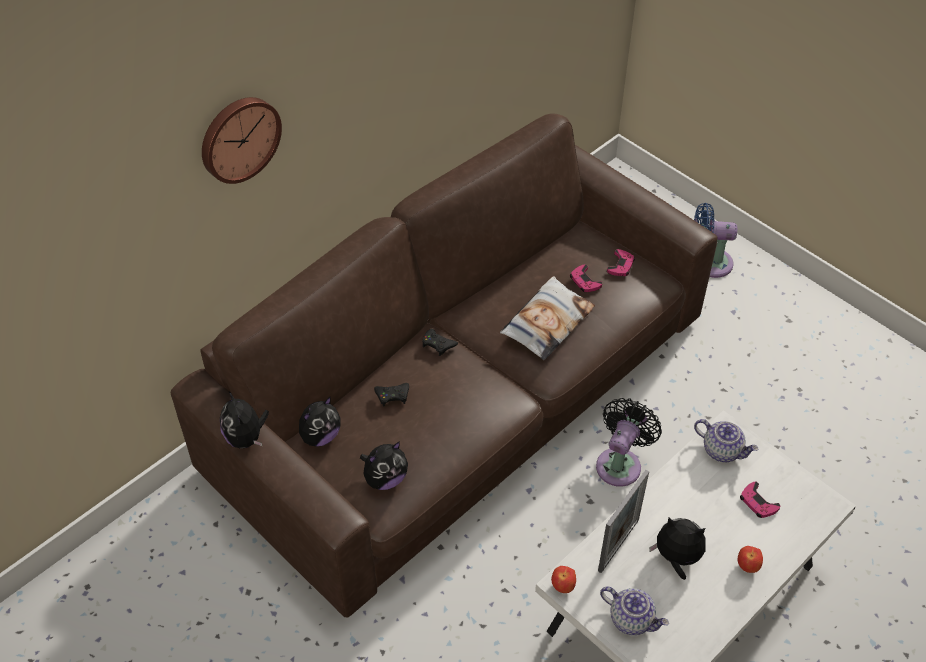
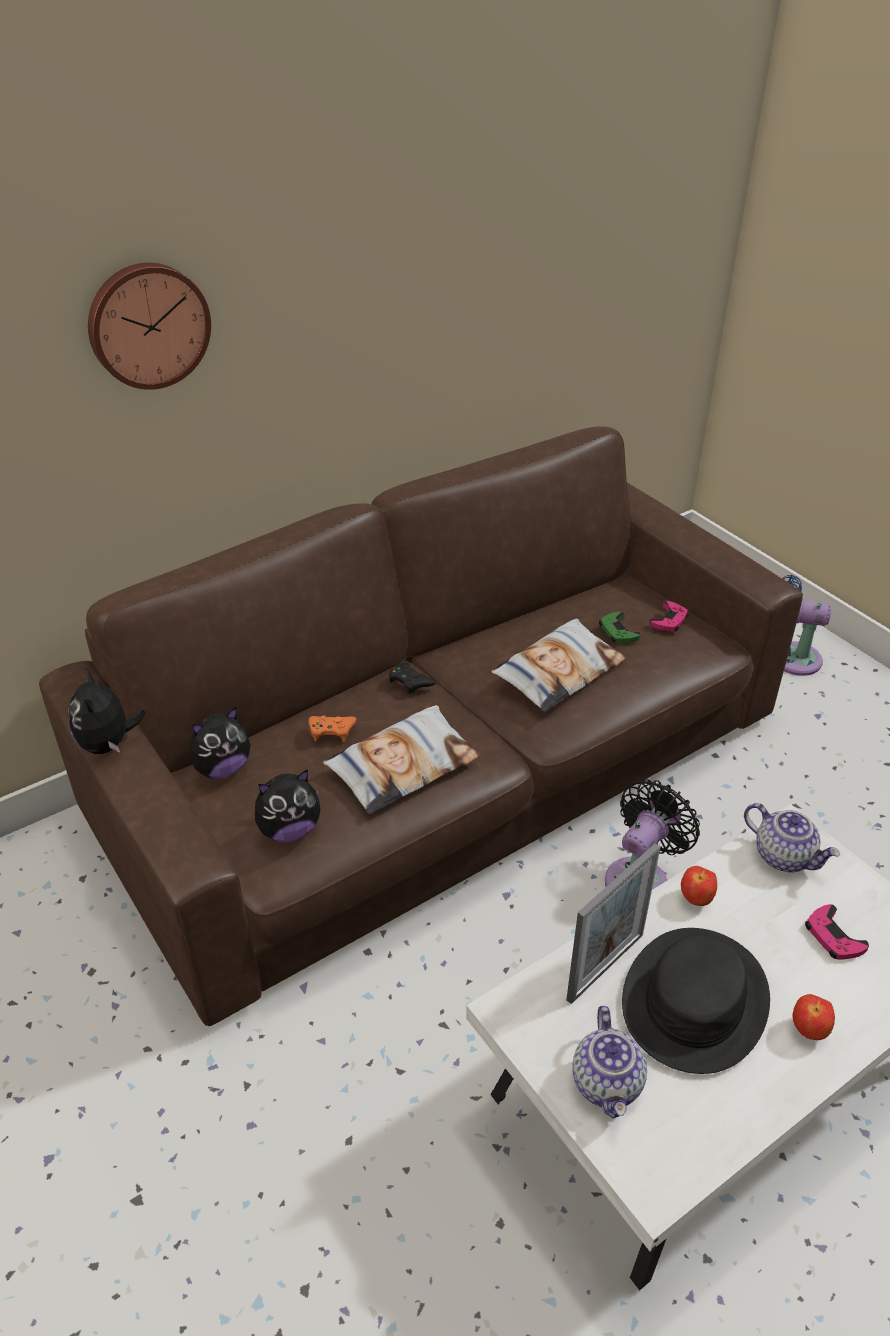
camera: 10 degrees right, 10 degrees down
(392, 396) = (331, 730): black game controller -> orange game controller
(452, 417) = (403, 766): none -> pillow
(563, 586) = (507, 1015): apple -> apple (696, 899)
(584, 281) = (618, 631): pink game controller -> green game controller
(632, 619) = (608, 1083): teapot -> teapot turned 45 degrees clockwise
(676, 558) = (694, 1000): plush toy -> black hat

